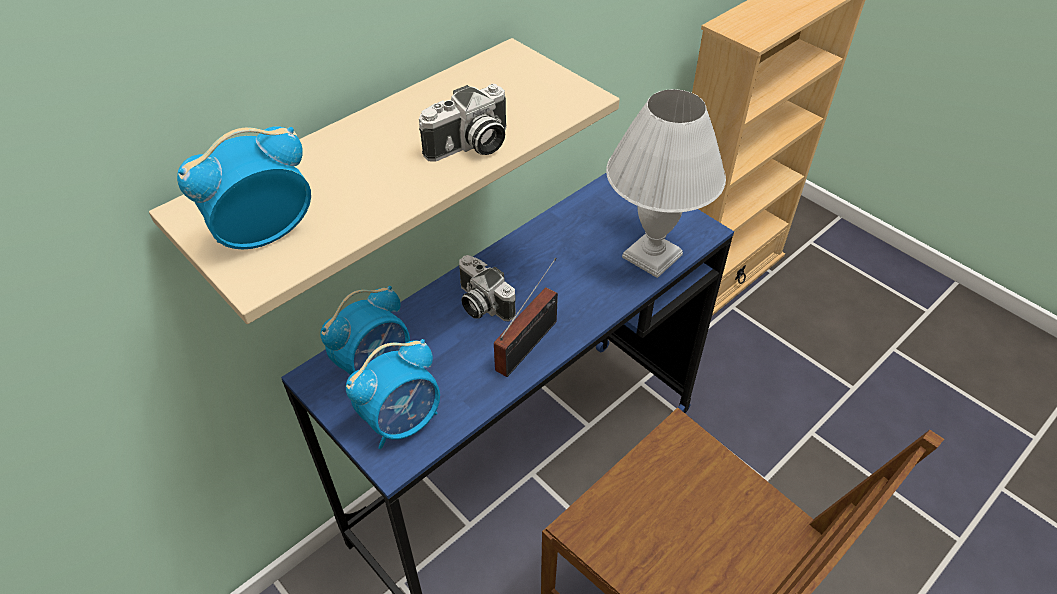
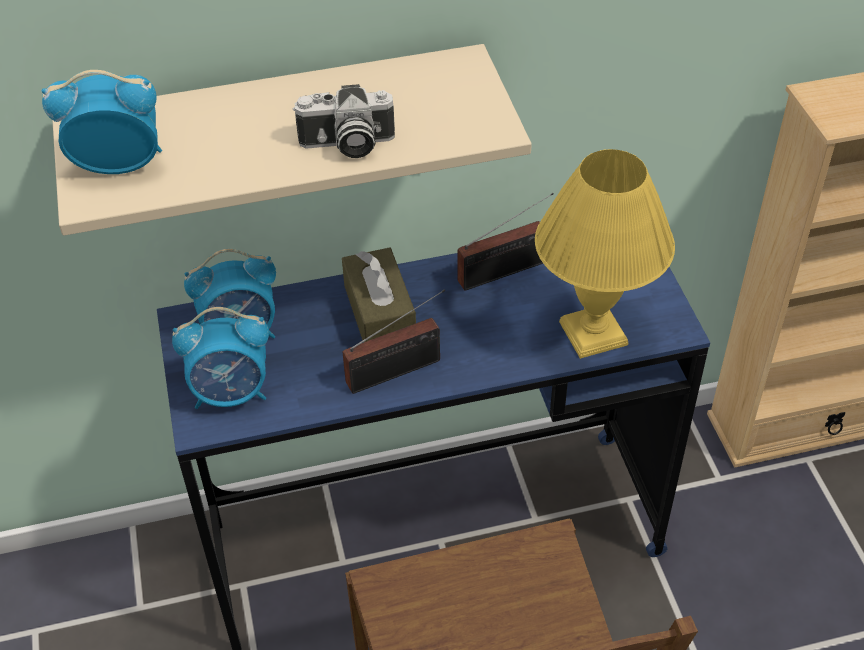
camera: 30 degrees right, 0 degrees up
(481, 304) = (379, 313): camera -> brown tissue box
(555, 234) = (506, 271): none -> radio
(652, 255) = (594, 332): white table lamp -> yellow table lamp

